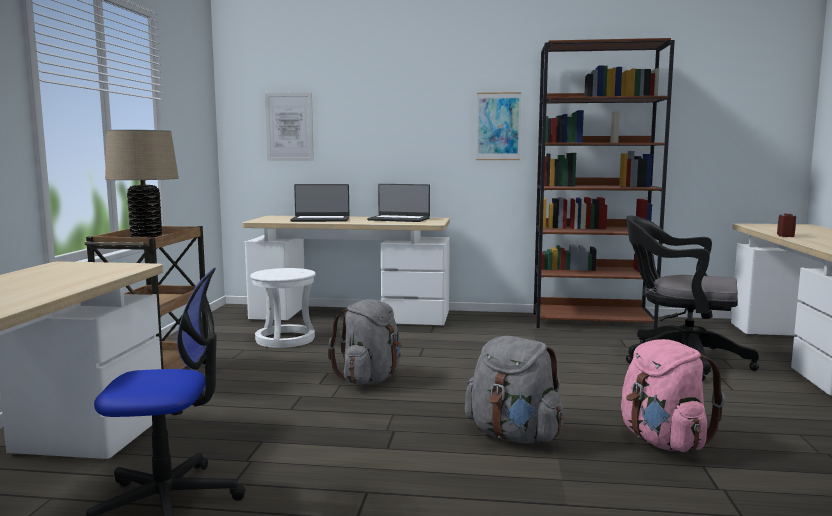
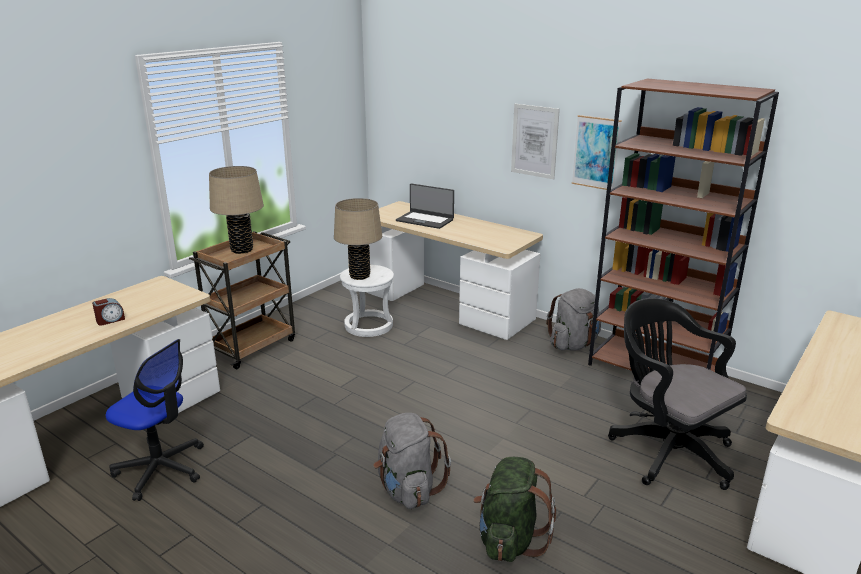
camera: 30 degrees right, 15 degrees up
(277, 274) = (359, 276): none -> beige table lamp
(289, 127) = (417, 125): picture -> picture (534, 141)
(370, 379) = (379, 392): grey backpack -> grey backpack (573, 344)
(399, 219) = (490, 231): laptop -> none
(663, 441) = (509, 539): pink backpack -> green backpack
(785, 235) = (818, 360): alarm clock -> alarm clock (110, 320)

